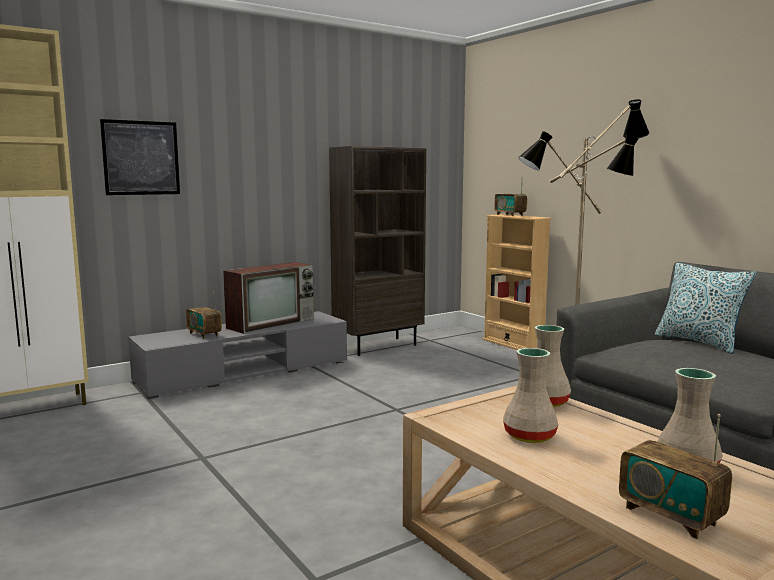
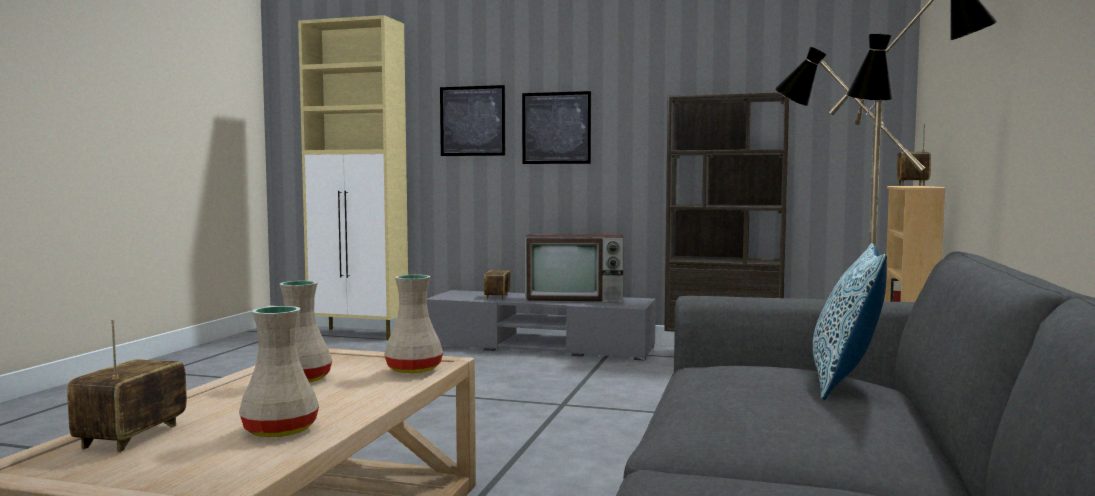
camera: 50 degrees right, 5 degrees down
(229, 167) = (556, 128): none -> picture

